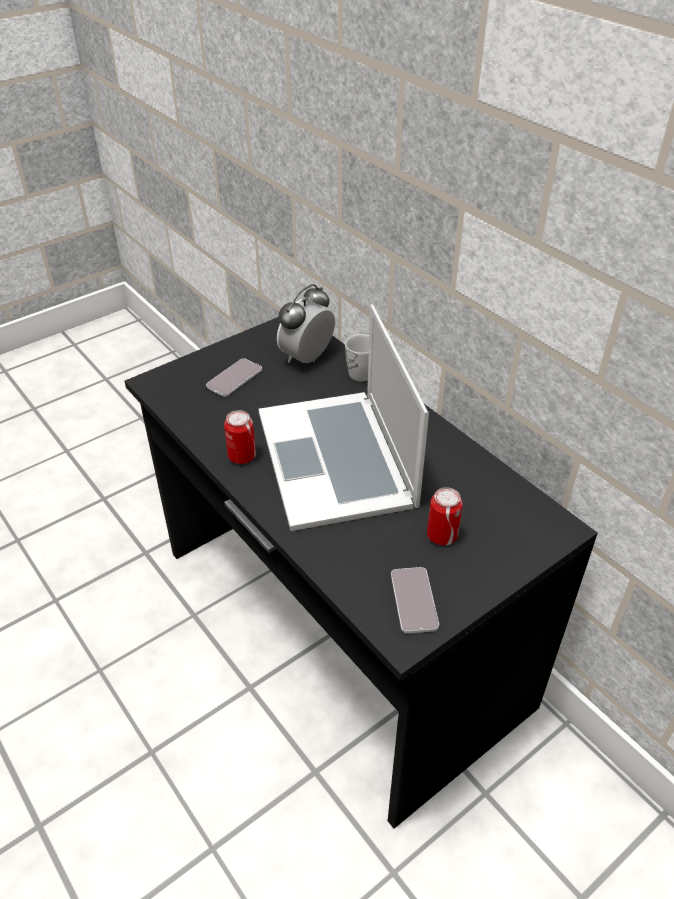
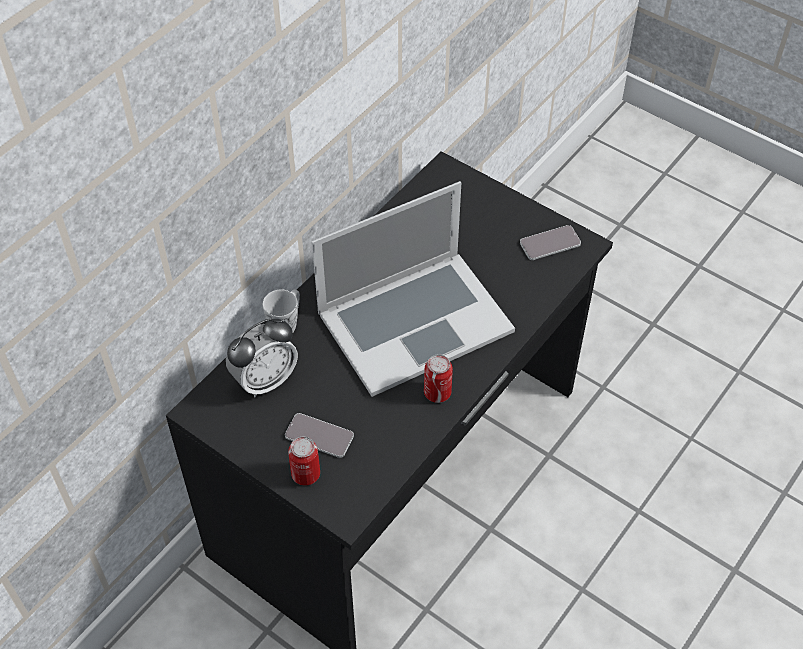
camera: 105 degrees left, 10 degrees up
(307, 358) = (265, 380): alarm clock -> alarm clock turned 60 degrees counterclockwise
(442, 535) = (480, 236): can -> can (305, 474)

